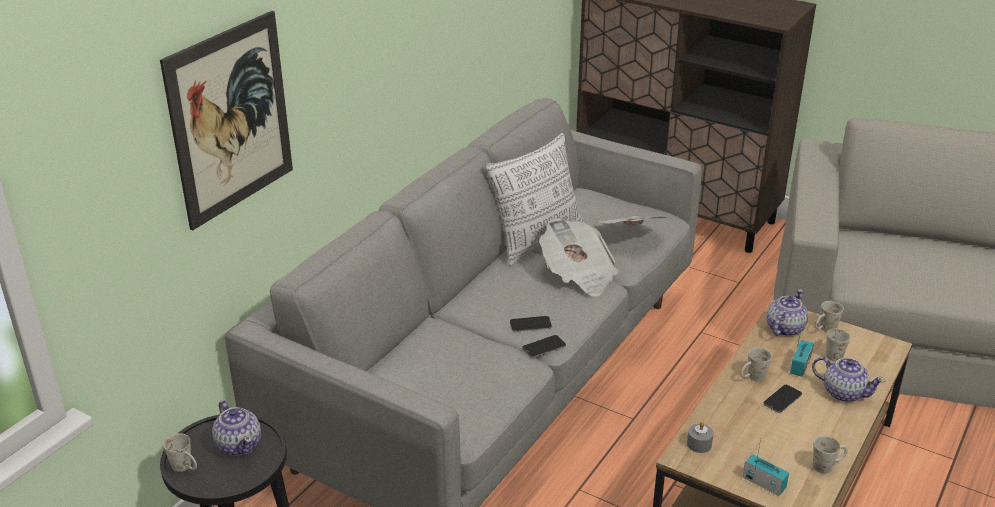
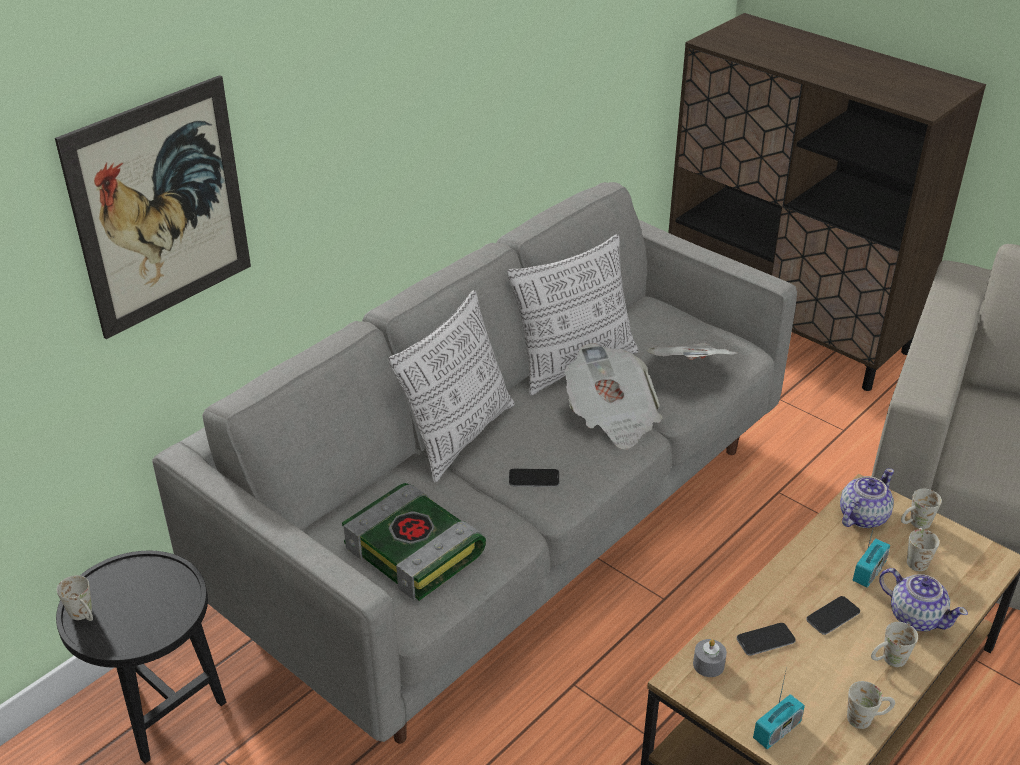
camera: 10 degrees right, 5 degrees up
(239, 444) = (153, 593): teapot -> none
(452, 385) = (416, 550): none -> book
(460, 300) = (458, 436): none -> pillow
(544, 347) = (542, 511): phone -> phone (765, 640)
(752, 378) = (801, 581): white mug -> white mug (888, 661)
(764, 483) = (777, 731): radio -> radio turned 90 degrees clockwise

